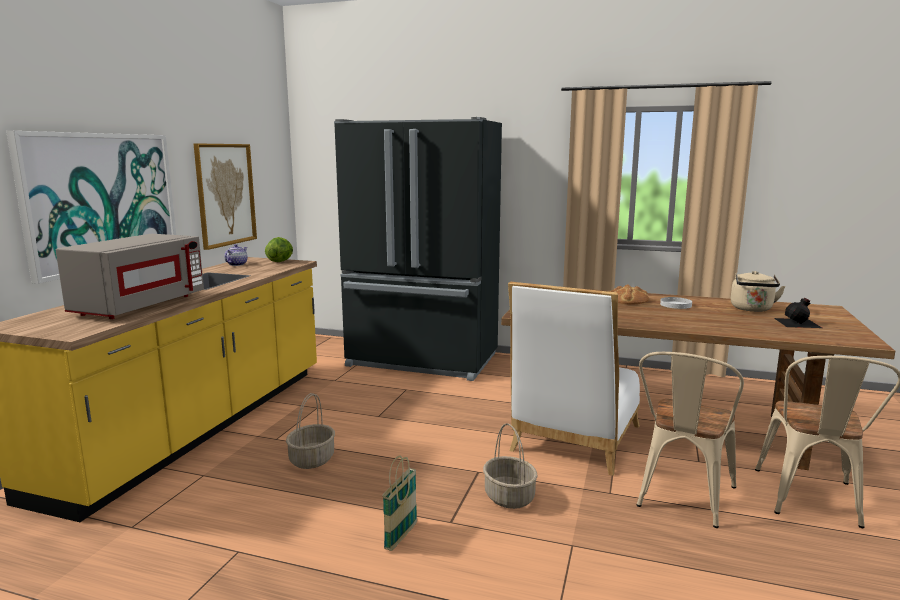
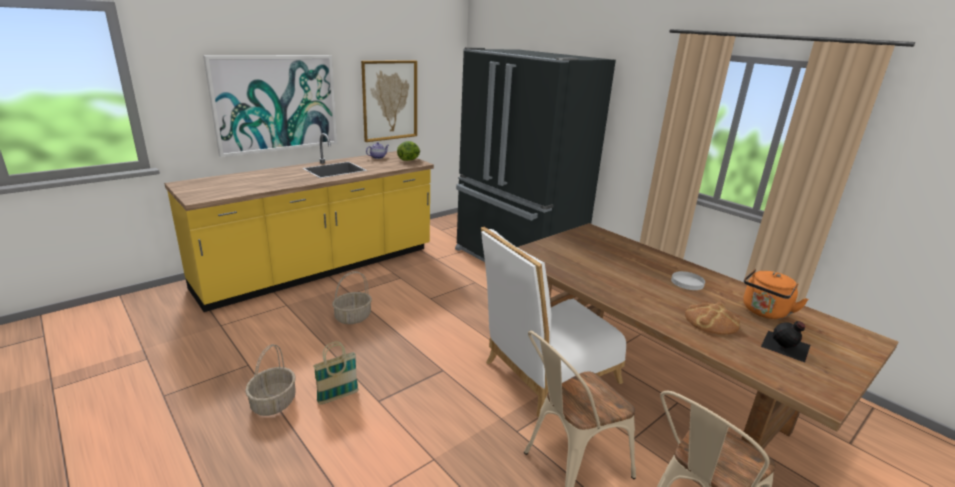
camera: 30 degrees right, 10 degrees up
(139, 306) = (262, 184): grey microwave -> none
(508, 497) = (438, 399): basket -> basket (273, 402)
(627, 300) = (648, 263): bread -> bread (711, 321)
(752, 309) = (764, 312): beige kettle -> orange kettle

